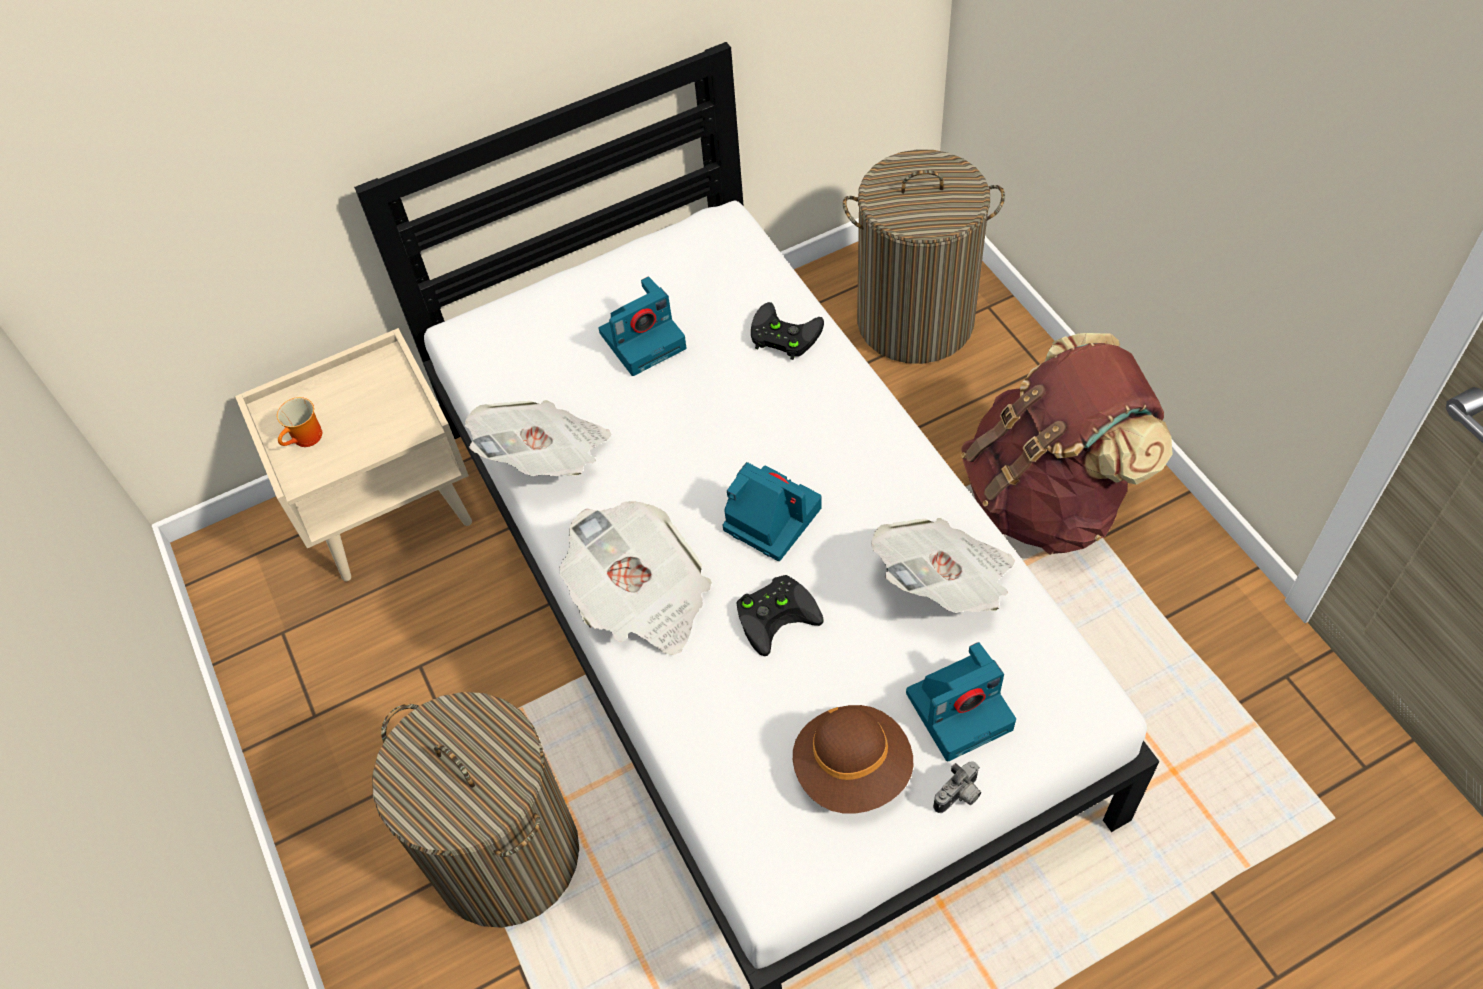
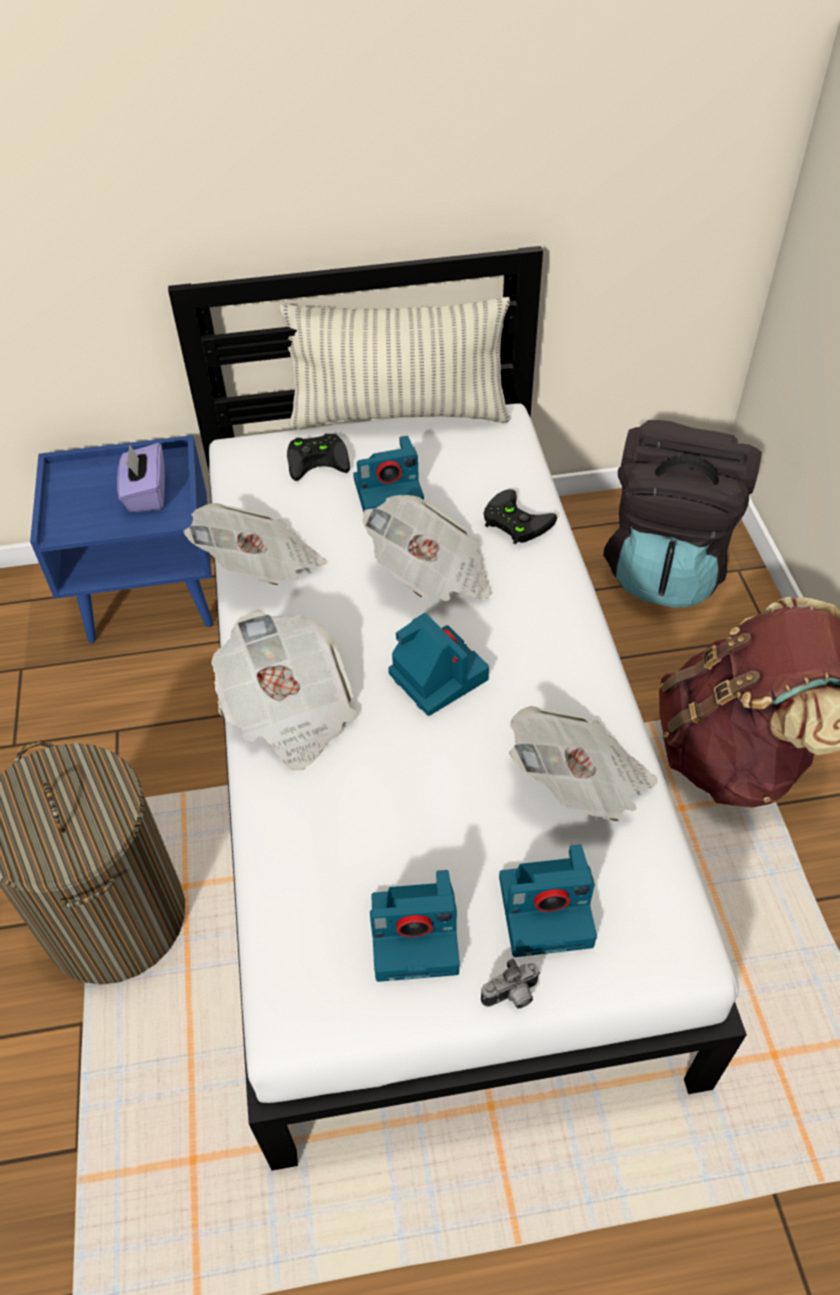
camera: 15 degrees right, 5 degrees down
(307, 439) = (79, 503): mug -> none
(376, 408) = (146, 494): none -> purple tissue box
(391, 509) = (152, 596): beige nightstand -> blue nightstand
(615, 247) = (399, 414): none -> pillow
(723, 416) = (431, 575): none -> newspaper
(777, 613) = (407, 762): black game controller -> black game controller (319, 459)
(852, 770) = (417, 934): brown hat -> camera
(915, 320) = (666, 564): laundry basket -> black backpack

